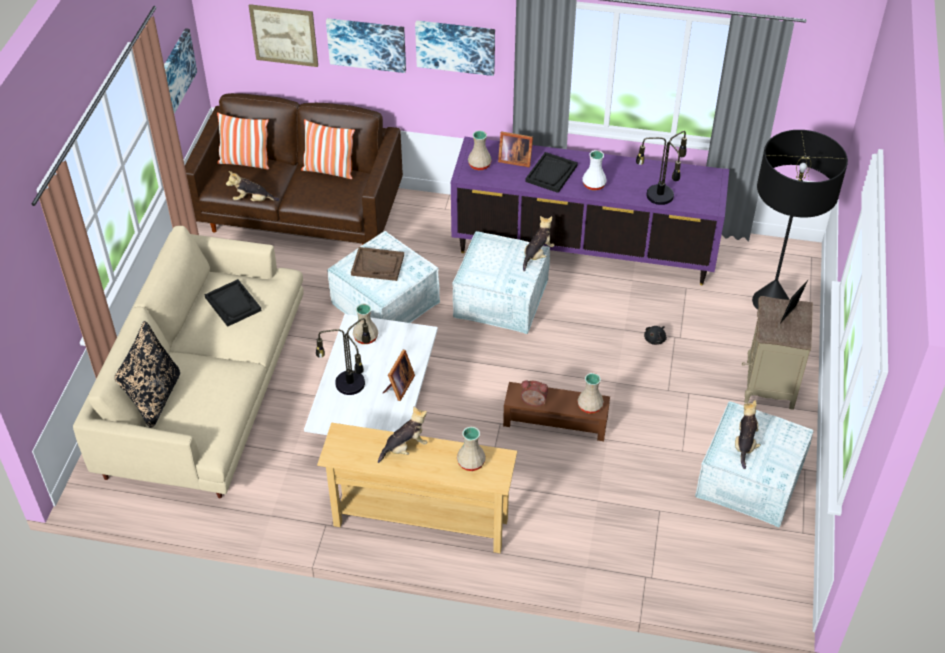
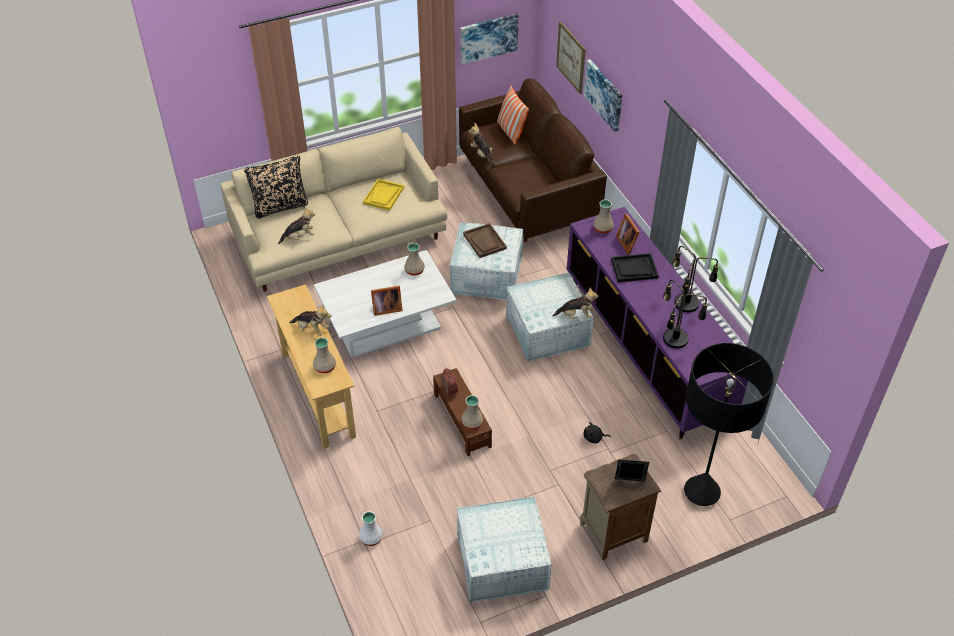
camera: 55 degrees right, 0 degrees up
(233, 304) = (383, 196): black tray -> yellow tray
(329, 171) = (543, 171): pillow -> none
(350, 384) = (368, 285): table lamp -> table lamp (686, 303)
(455, 46) = (643, 132): picture -> none
(594, 185) = (646, 297): white vase -> white vase (370, 538)
(745, 444) = (495, 525): plush toy -> plush toy (299, 237)

